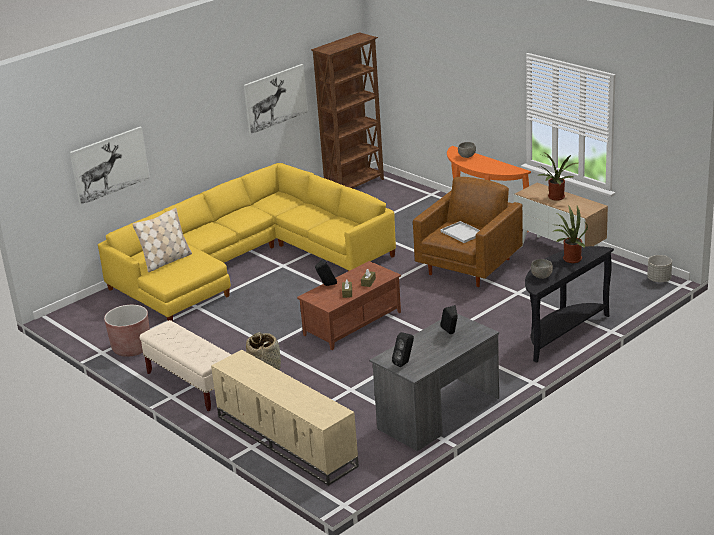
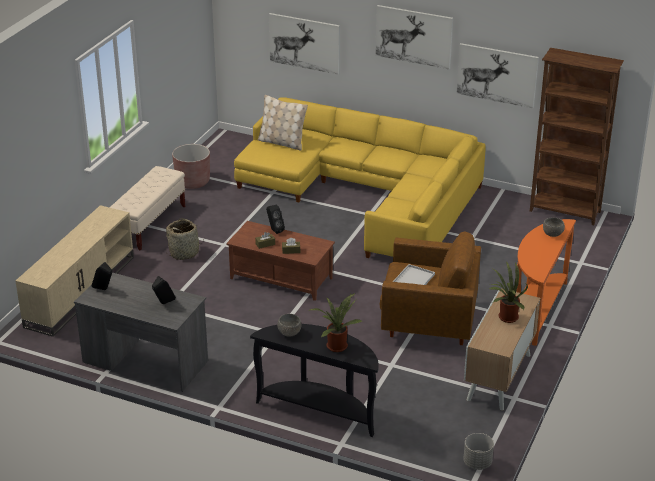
camera: 65 degrees right, 5 degrees up
(206, 100) = (414, 36): none -> picture

